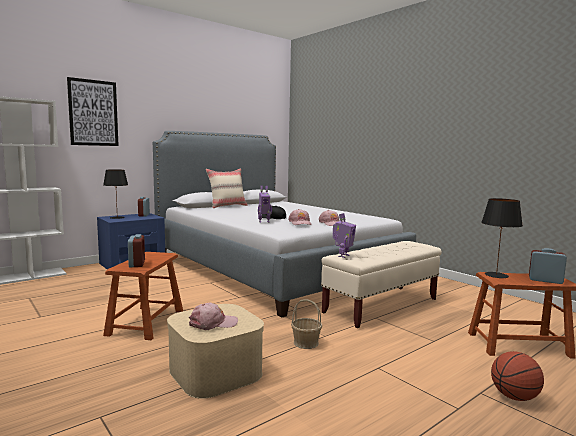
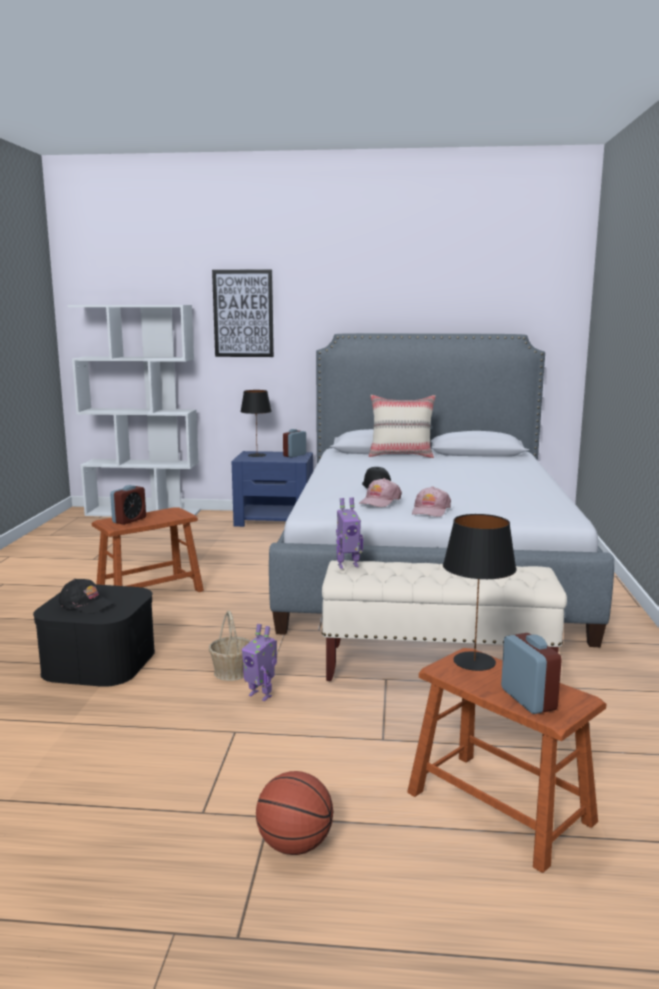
camera: 45 degrees right, 5 degrees up
(213, 323) = (86, 604): pink cap -> black cap
(215, 371) = (99, 661): beige storage box -> black storage box
(264, 221) = (343, 490): toy robot -> toy robot (261, 695)

